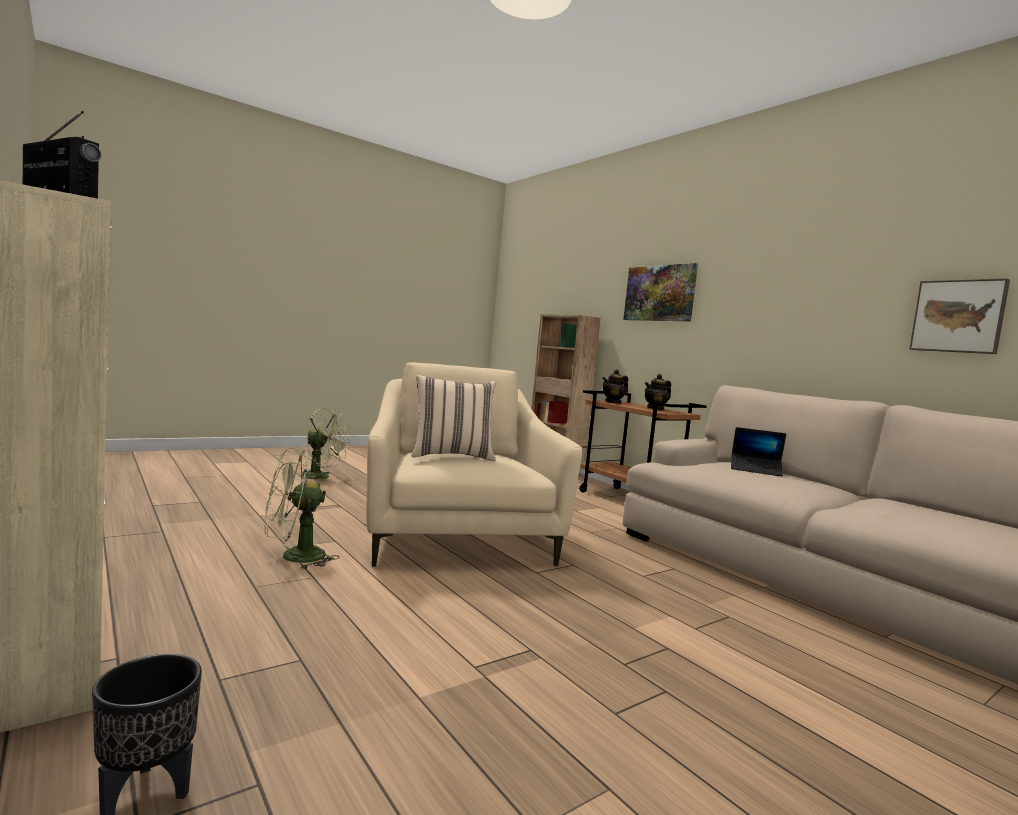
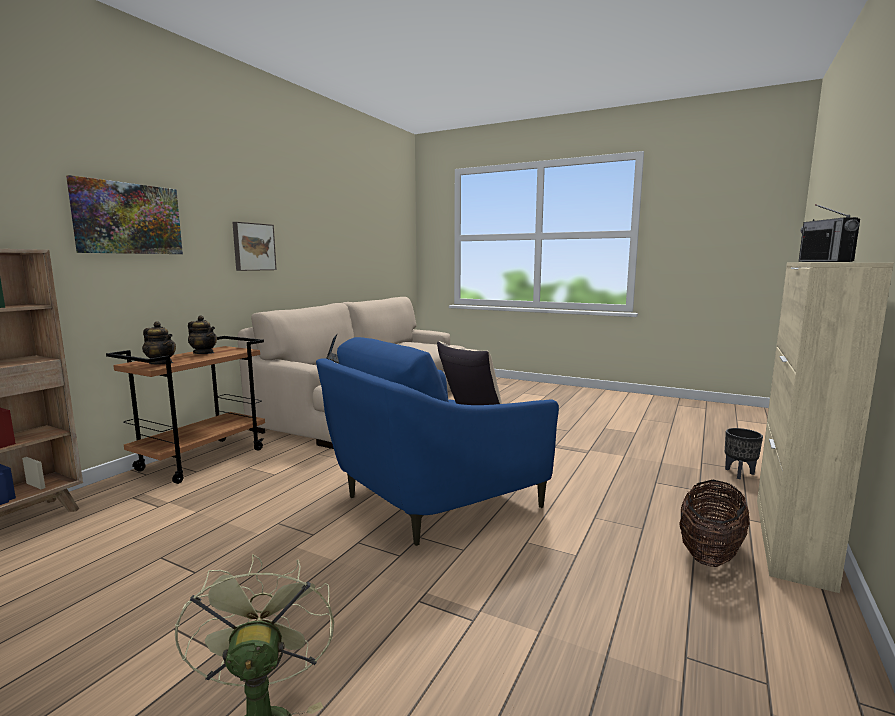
camera: 115 degrees left, 5 degrees up
(165, 591) = (710, 553): none -> basket
(293, 557) = (585, 540): green fan -> none
(456, 536) = (431, 500): beige armchair -> blue armchair
(958, 316) = (336, 250): picture -> picture (253, 247)

